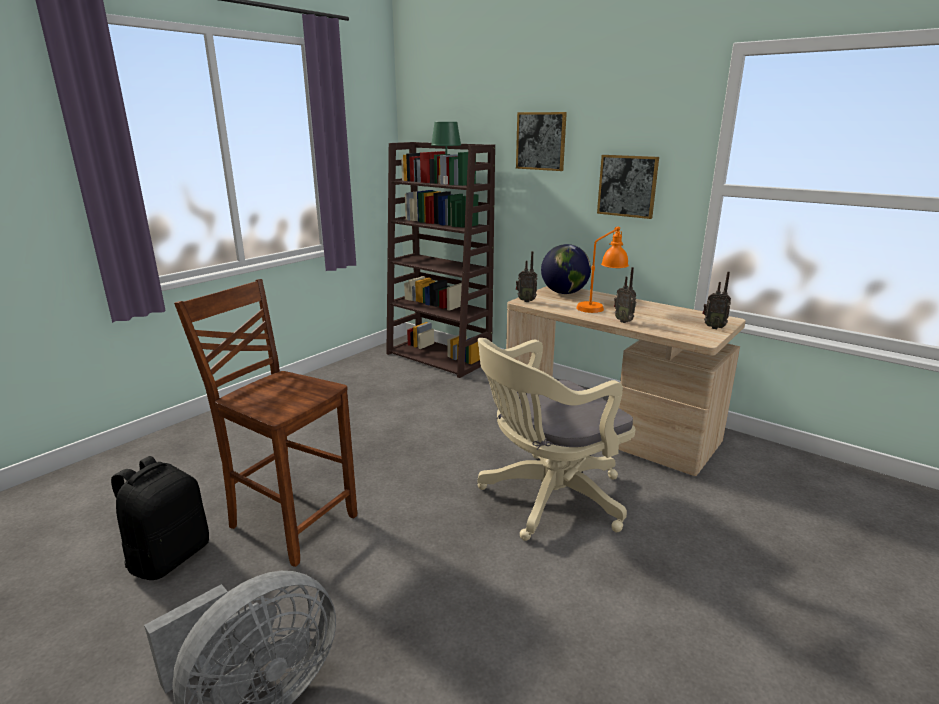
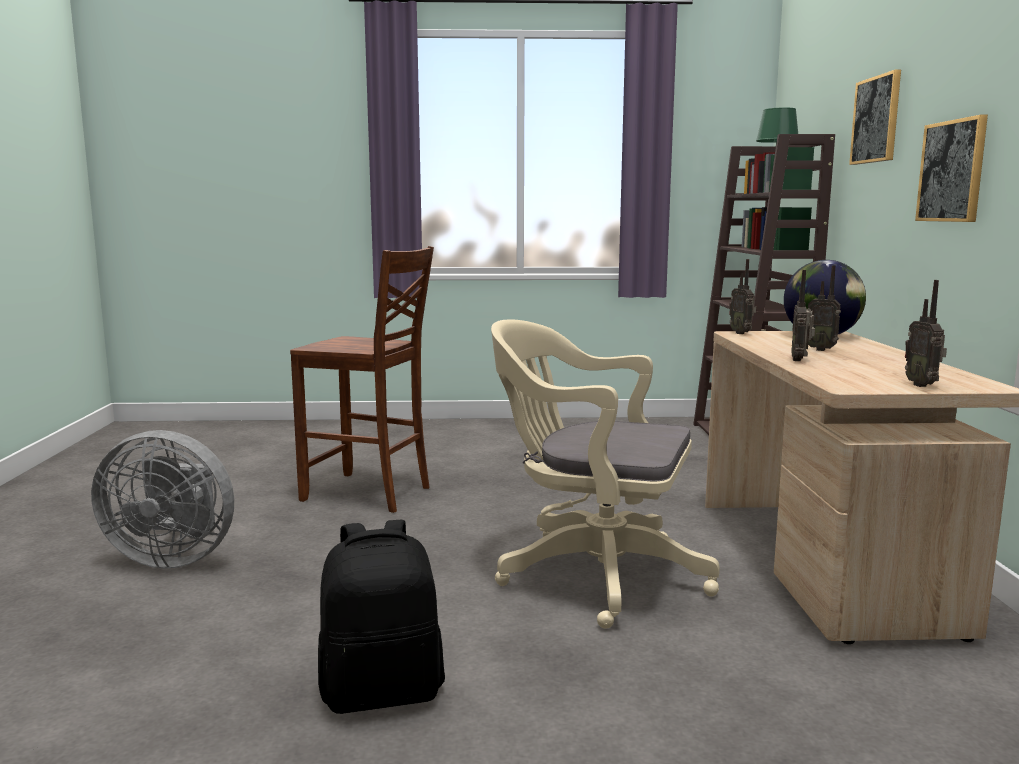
camera: 50 degrees right, 10 degrees down
(169, 556) = (275, 480): black backpack -> black backpack (383, 692)
(291, 521) = (369, 494): brown chair -> brown chair turned 120 degrees clockwise
(600, 307) = (819, 349): orange table lamp -> radio

